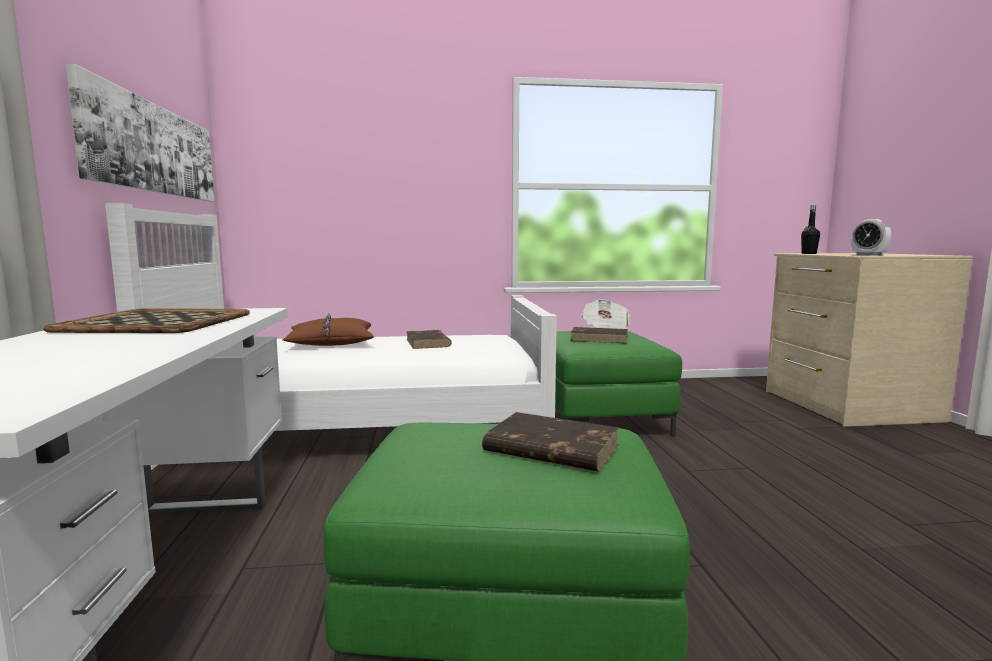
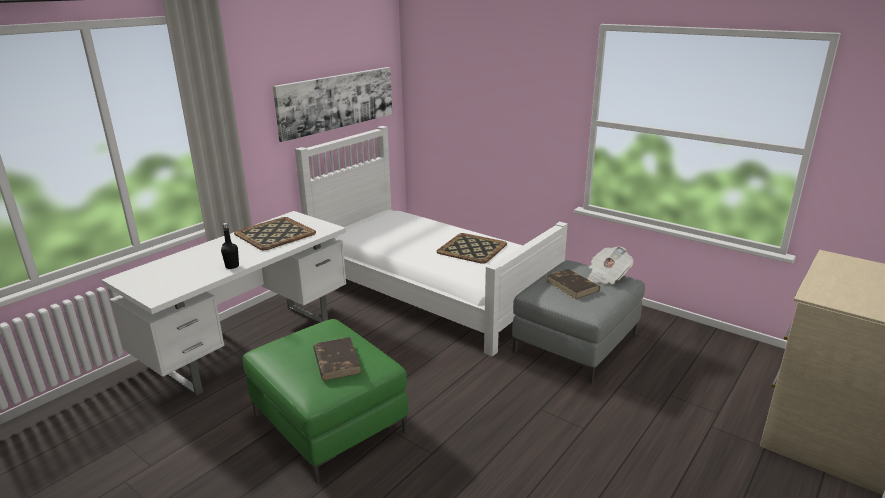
camera: 45 degrees right, 15 degrees up
(331, 342) = (423, 230): brown pillow -> none
(428, 343) = (471, 248): brown book -> tray
(598, 416) = (575, 342): green ottoman -> grey ottoman
(808, 253) = (826, 267): black bottle -> black bottle (232, 266)
(868, 255) = (833, 297): alarm clock -> none

